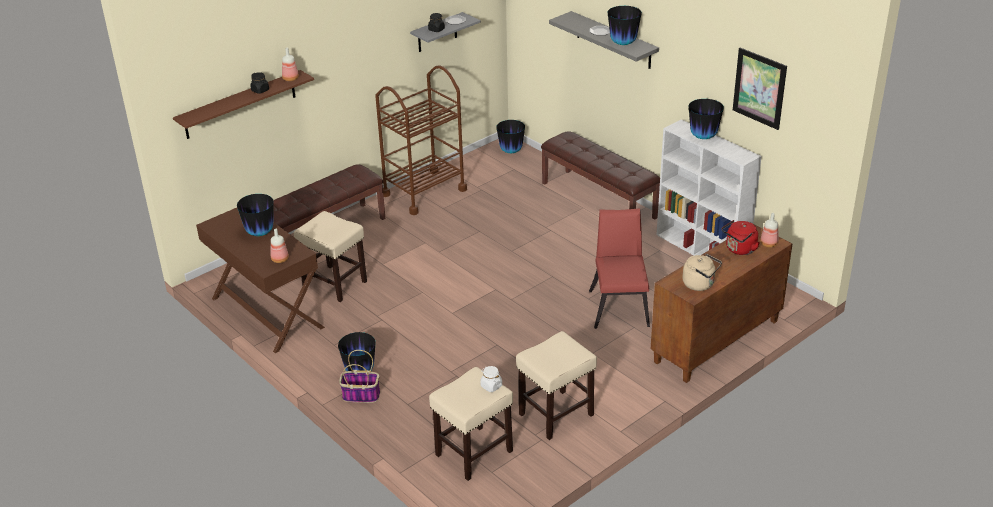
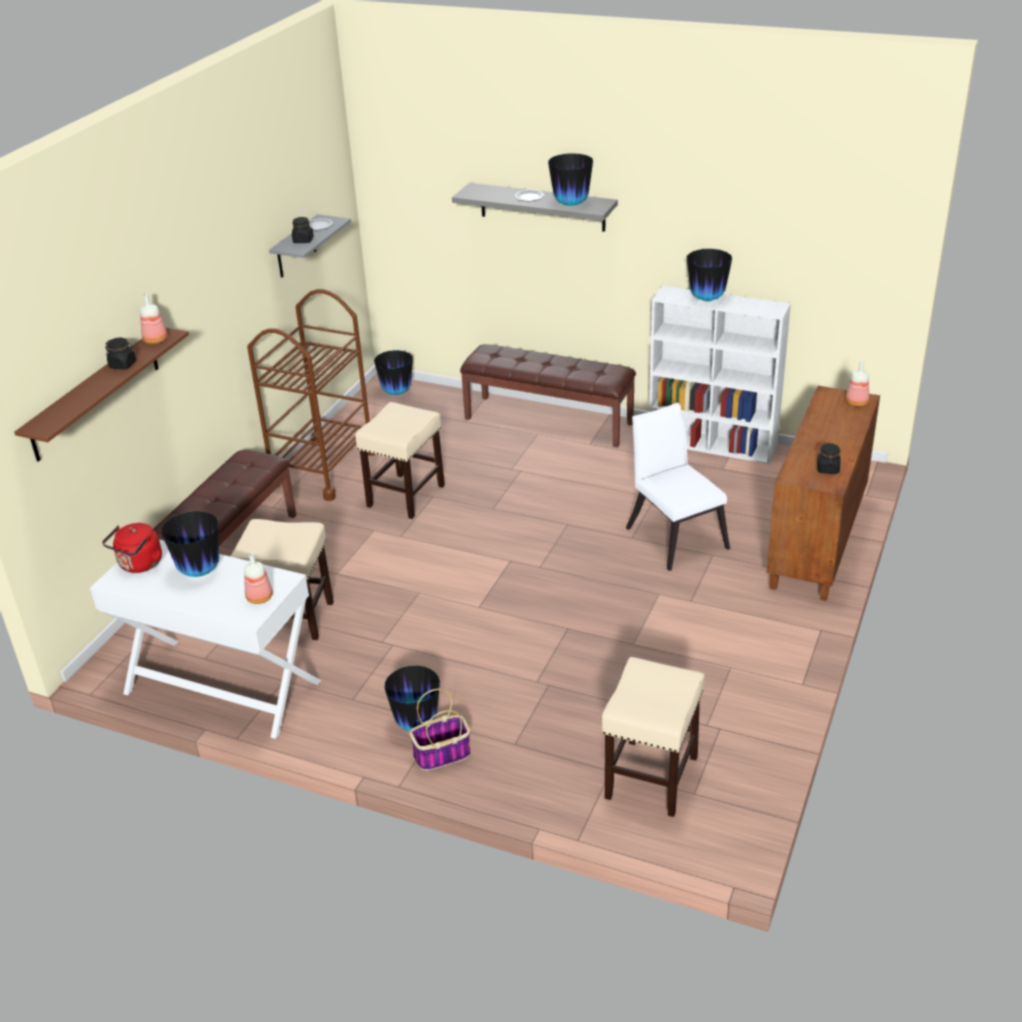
camera: 25 degrees left, 0 degrees up
(266, 313) = (221, 688): brown desk -> white desk
(491, 386) = (673, 675): white jar -> none
(555, 415) = (711, 692): beige stool -> beige stool (405, 496)
(619, 305) = (674, 534): red chair -> white chair
(700, 284) = (827, 469): beige kettle -> black jar
(739, 250) = (832, 418): red kettle -> red kettle (139, 565)
(759, 88) = (780, 217): picture -> none

